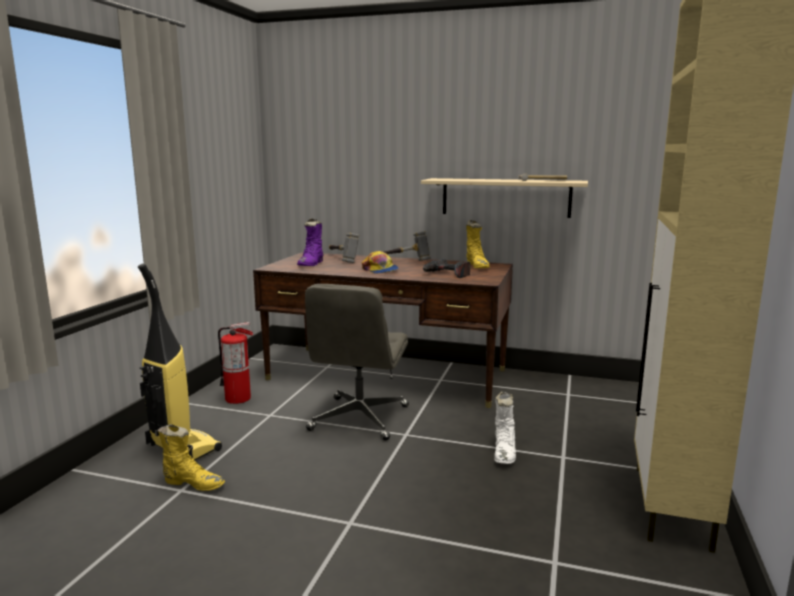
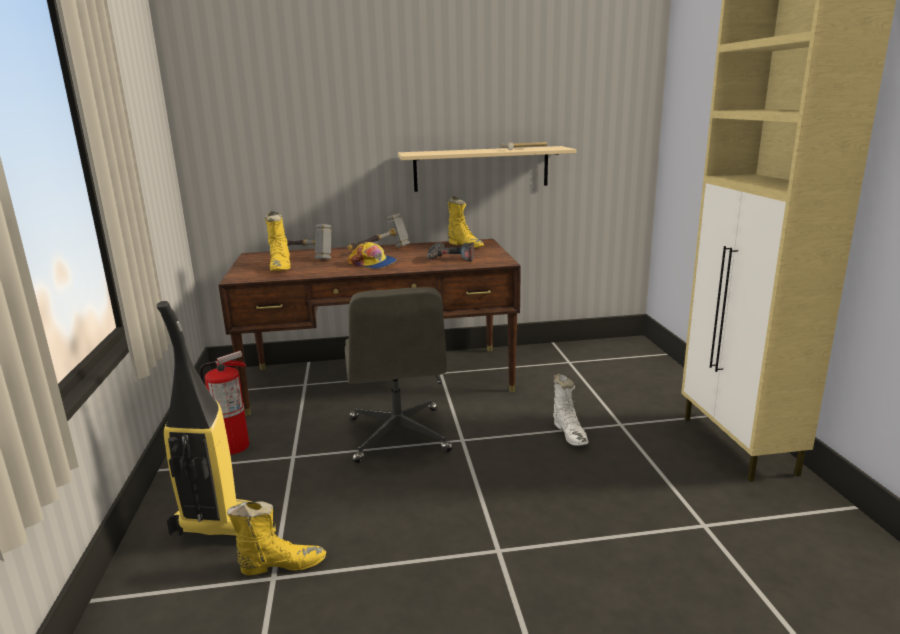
camera: 25 degrees left, 5 degrees up
(311, 264) = (281, 267): purple boot -> yellow boot

